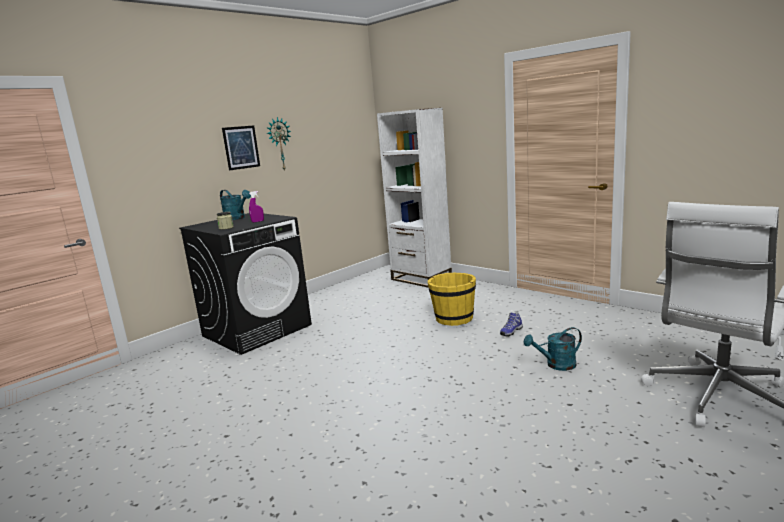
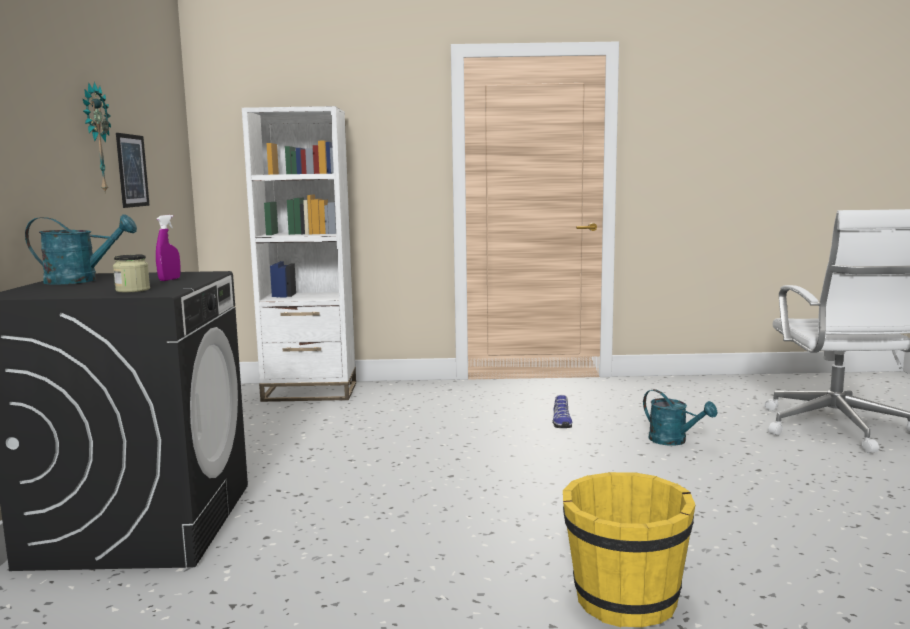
camera: 45 degrees left, 5 degrees down
(241, 147) = (48, 131): picture -> picture (132, 170)
(453, 319) = (463, 426): yellow bucket -> yellow bucket (624, 601)
(556, 365) = (674, 441): turquoise watering can -> turquoise watering can turned 75 degrees counterclockwise

